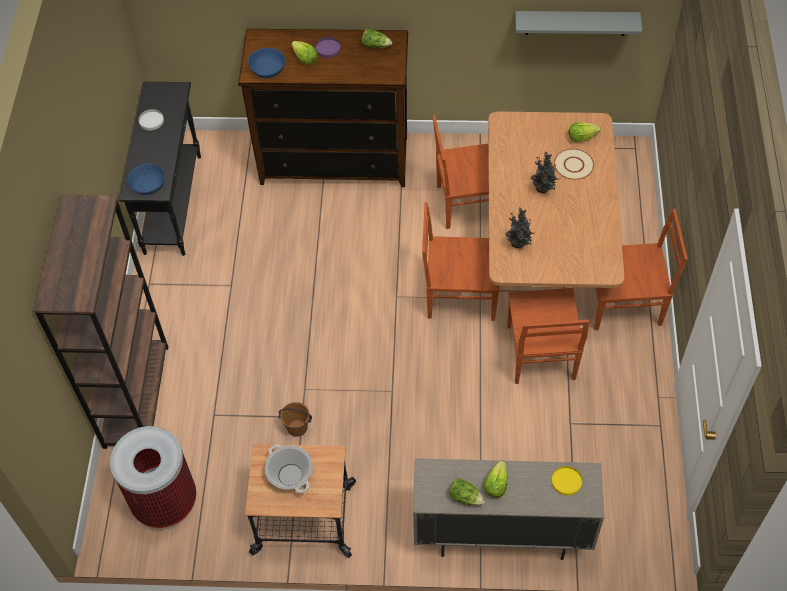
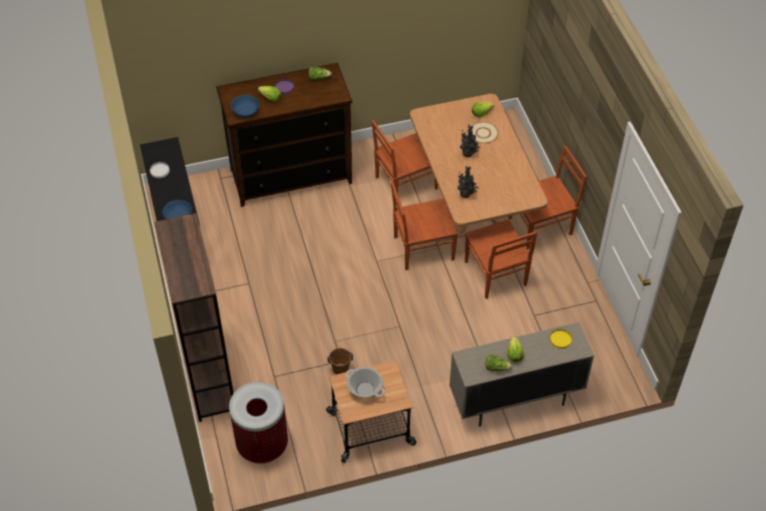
camera: 20 degrees left, 5 degrees down
(576, 23) = (457, 32): grey shelf -> none

